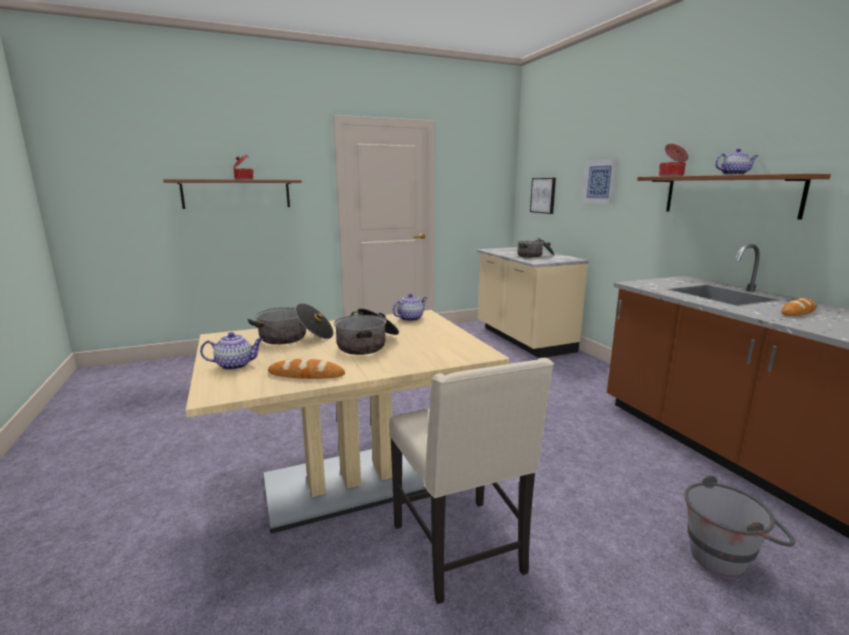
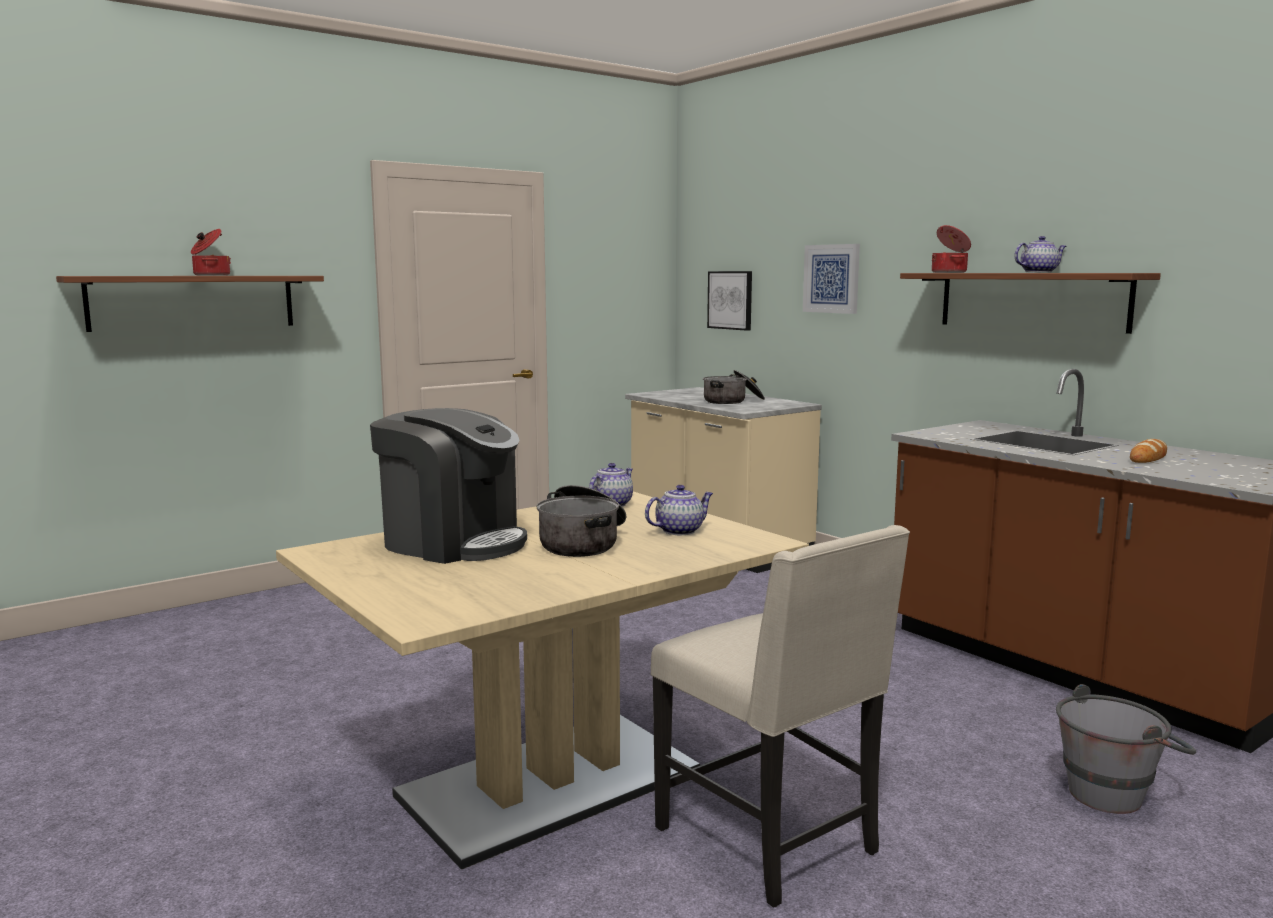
camera: 15 degrees left, 5 degrees down
(235, 365) = (403, 585): teapot -> teapot (680, 531)
(295, 338) = (453, 543): cooking pot -> coffee machine
(306, 374) = (534, 586): bread -> none

